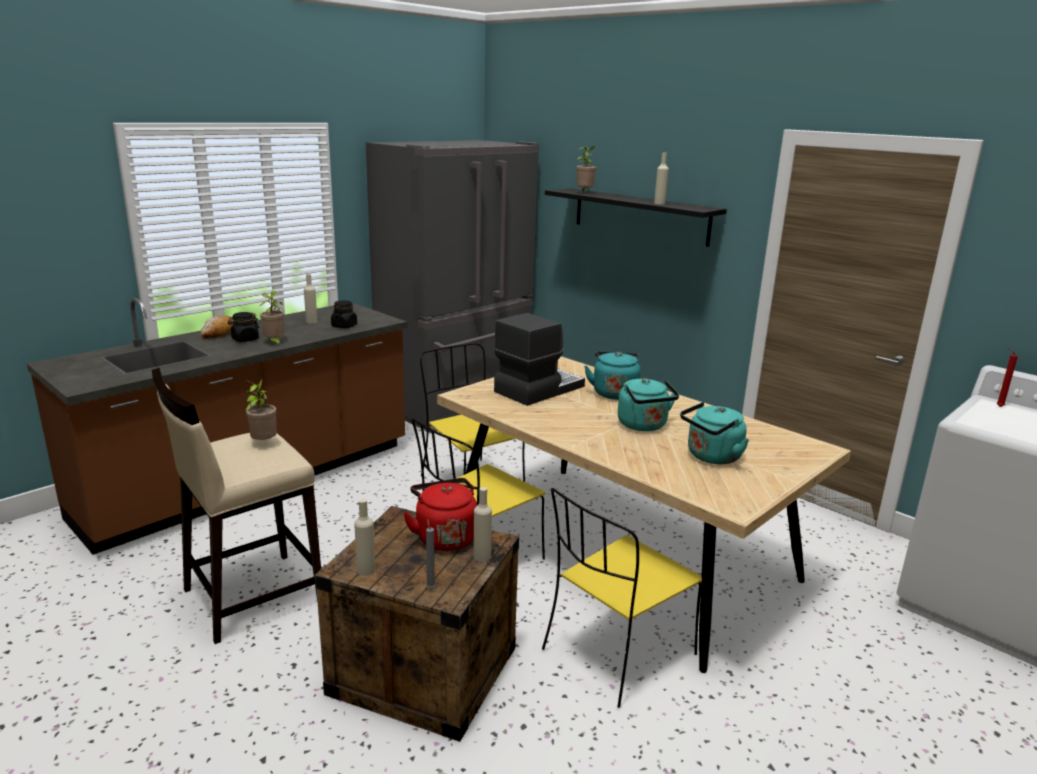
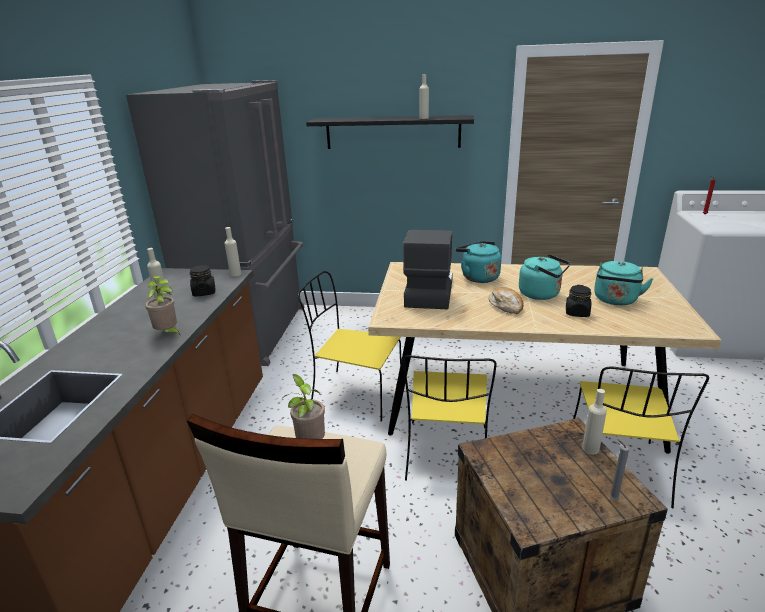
camera: 35 degrees left, 5 degrees up
(219, 333) = (80, 346): bread -> bread (506, 306)
(245, 339) = (126, 341): black jar -> black jar (577, 313)
(366, 570) = (547, 515): beige bottle -> beige bottle (235, 274)
(444, 536) = (540, 448): red kettle -> none
(584, 193) = (343, 119): potted plant -> none

